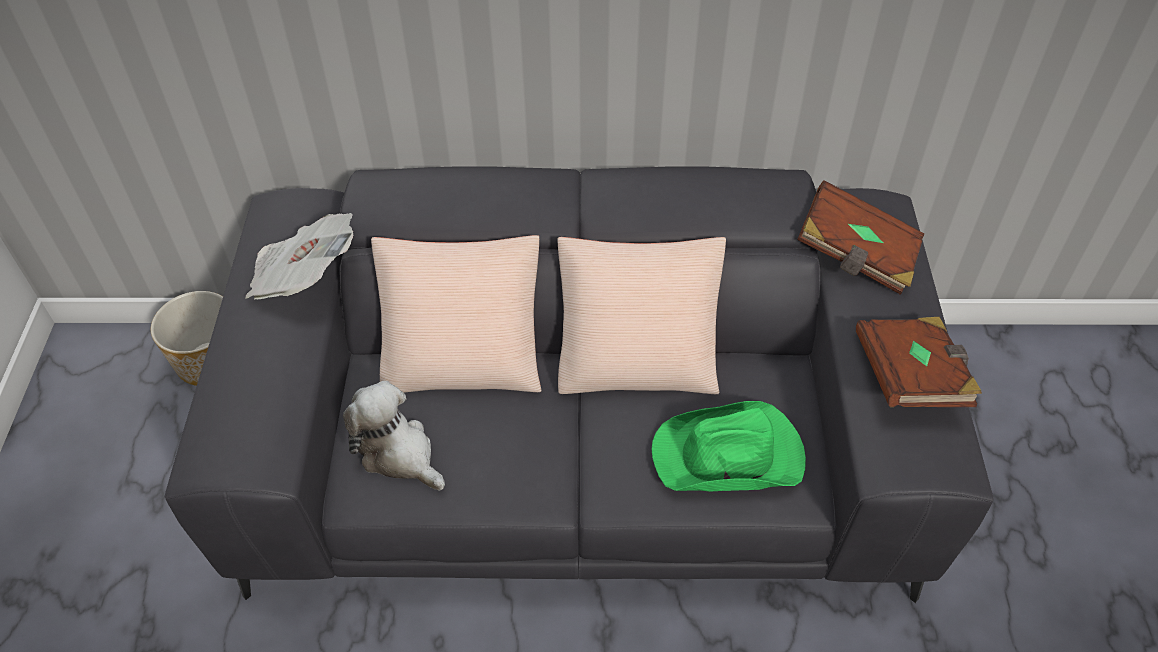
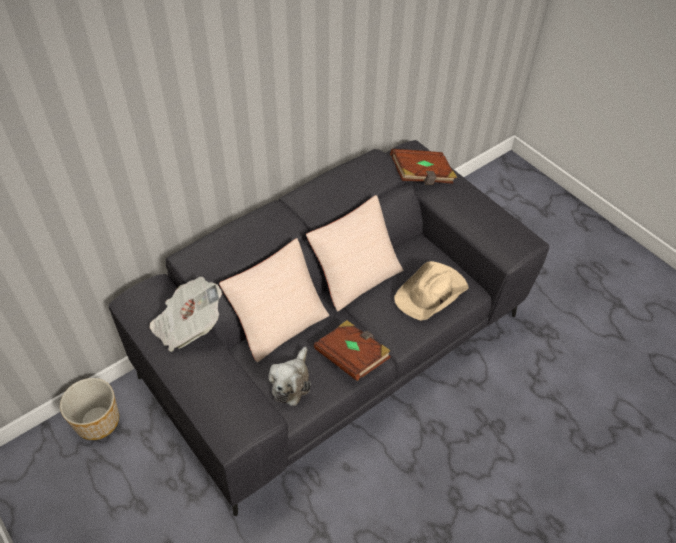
camera: 40 degrees left, 0 degrees up
(398, 453) = (291, 382): plush toy -> plush toy turned 75 degrees counterclockwise
(729, 456) = (432, 293): green hat -> beige hat
(911, 378) = (486, 215): brown book -> brown book (352, 357)

